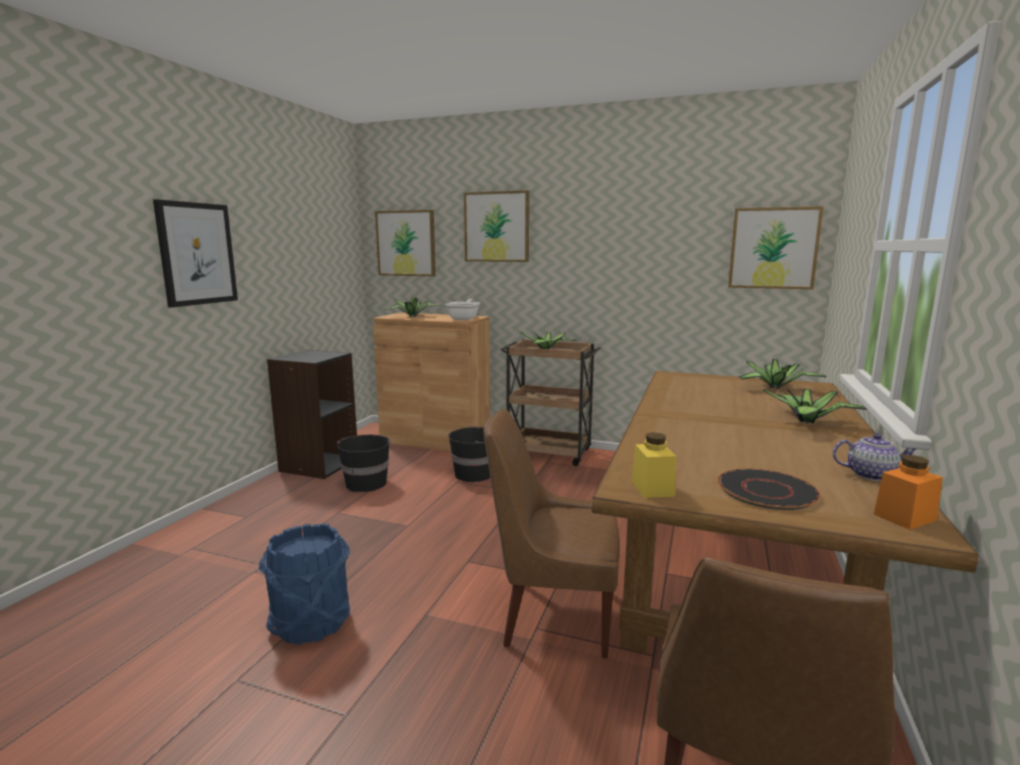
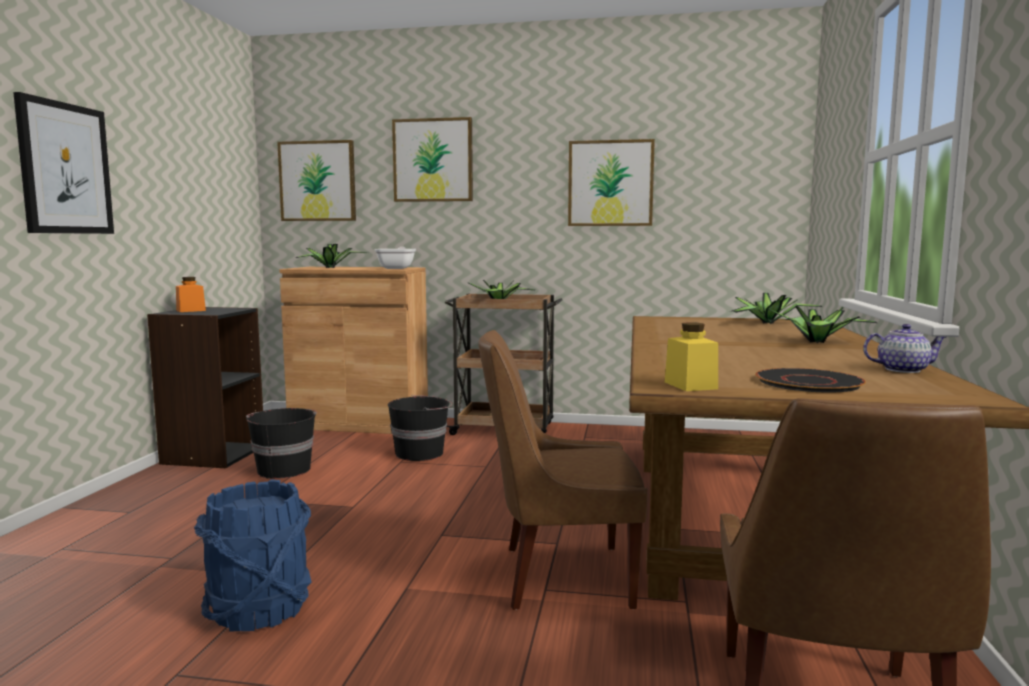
camera: 10 degrees left, 5 degrees down
(773, 248) = (748, 181): picture -> picture (610, 183)
(904, 517) = (951, 391): orange jar -> orange jar (191, 310)

